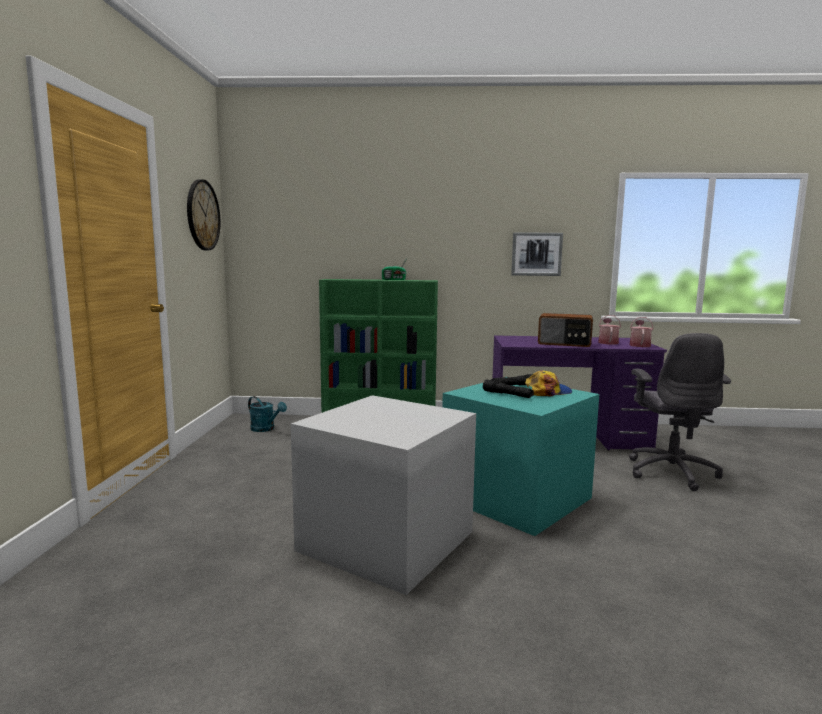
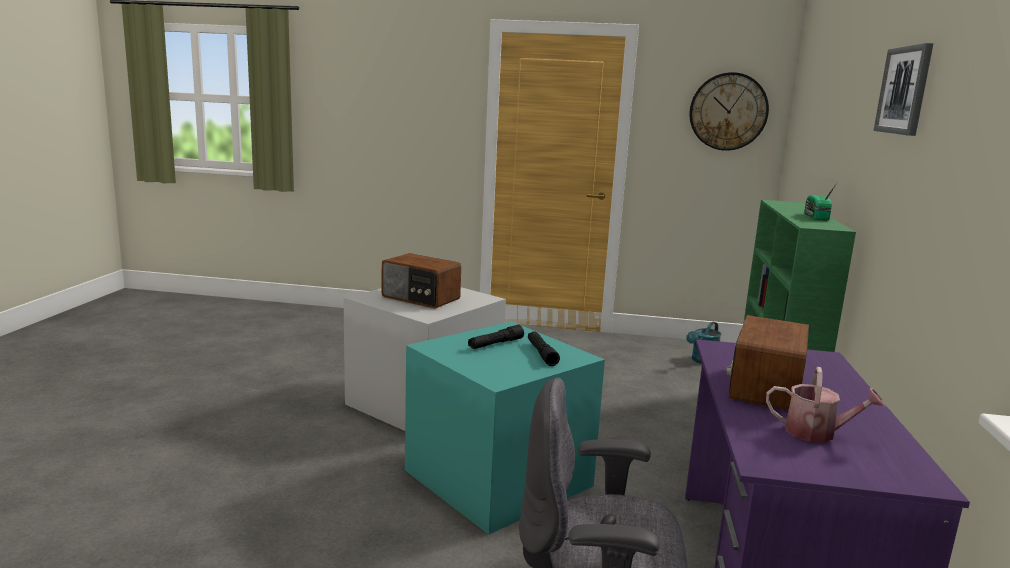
camera: 95 degrees right, 5 degrees up
(391, 419) = (420, 298): none -> radio
(536, 254) = (952, 212): picture -> picture (904, 90)
(547, 391) = (509, 365): cap -> none
(639, 345) = (798, 460): watering can -> none

